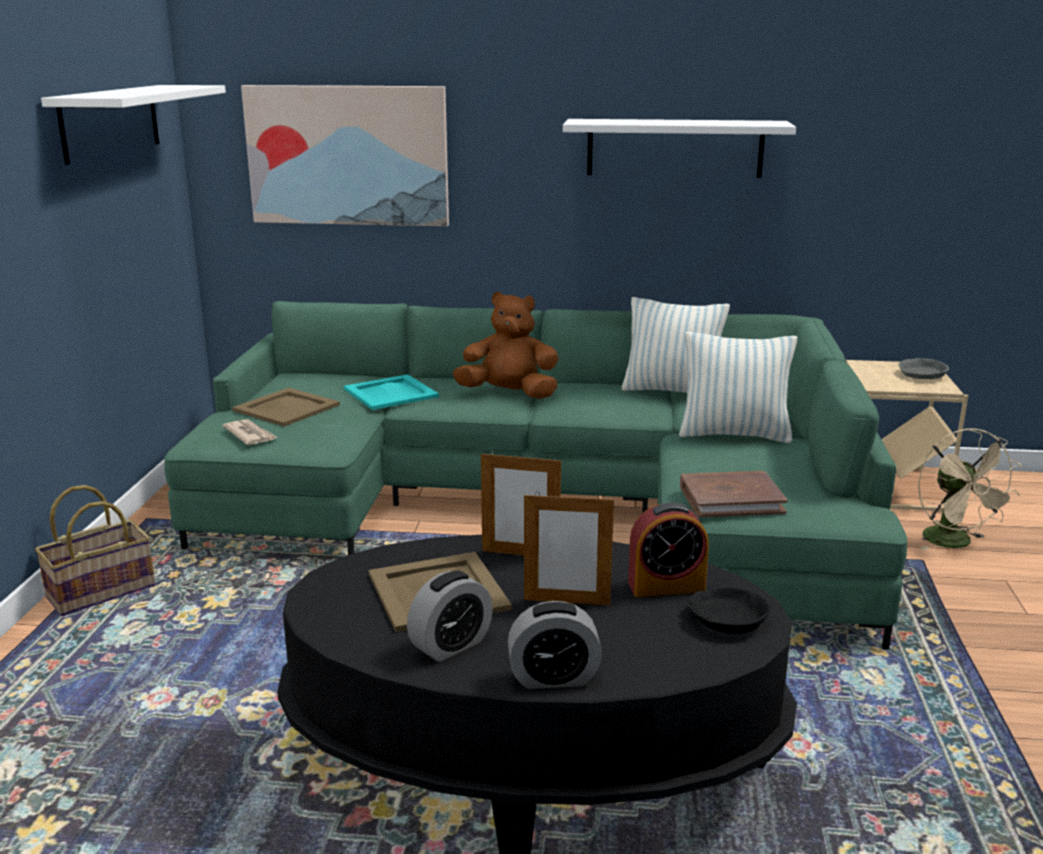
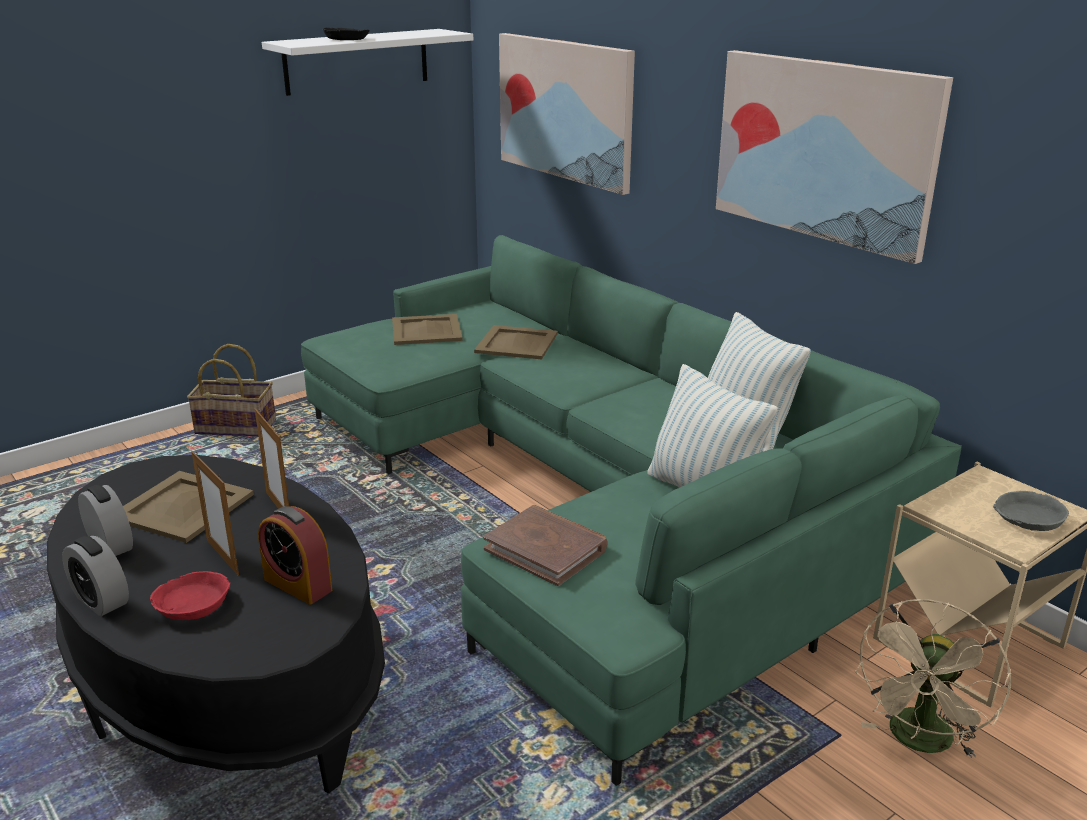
camera: 45 degrees right, 5 degrees up
(250, 435) = (363, 343): newspaper -> none
(391, 393) = (517, 343): turquoise tray -> beige tray
(451, 645) = (110, 545): alarm clock -> alarm clock turned 135 degrees counterclockwise
(509, 394) = (600, 377): brown plush toy -> none
(627, 638) = (192, 604): none -> red bowl
(674, 148) = (824, 150): white shelf -> picture
(727, 618) = (272, 632): black bowl -> black bowl (347, 39)

